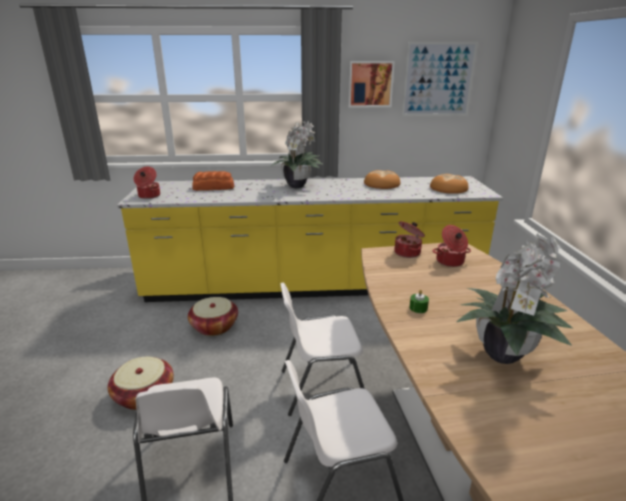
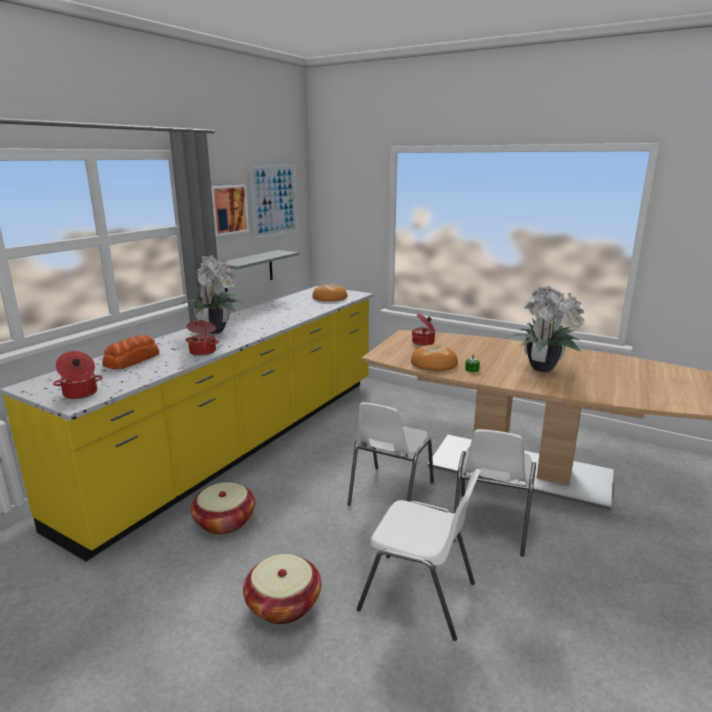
camera: 55 degrees left, 5 degrees down
(381, 184) = (277, 308): bread -> bread (433, 363)
(388, 145) = (248, 271): none -> grey shelf
(408, 253) = (392, 347): cooking pot -> cooking pot (203, 351)

